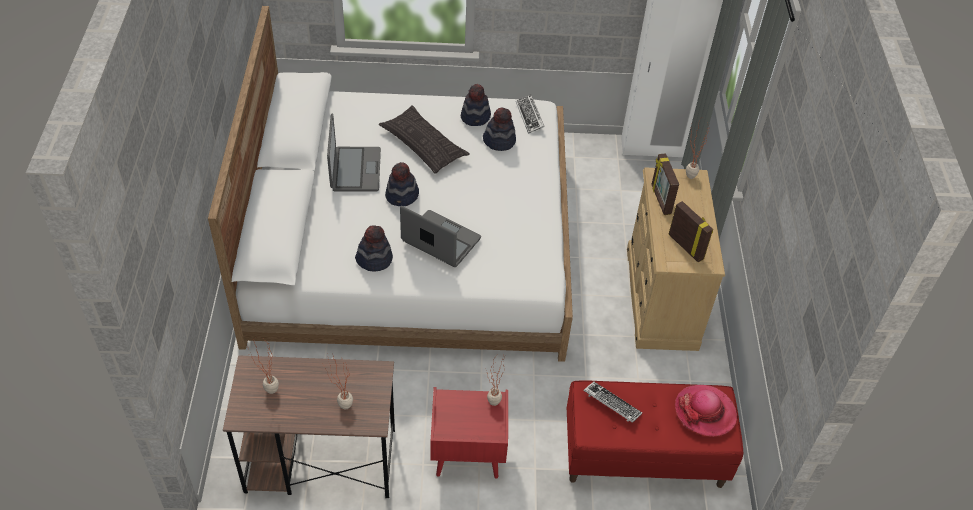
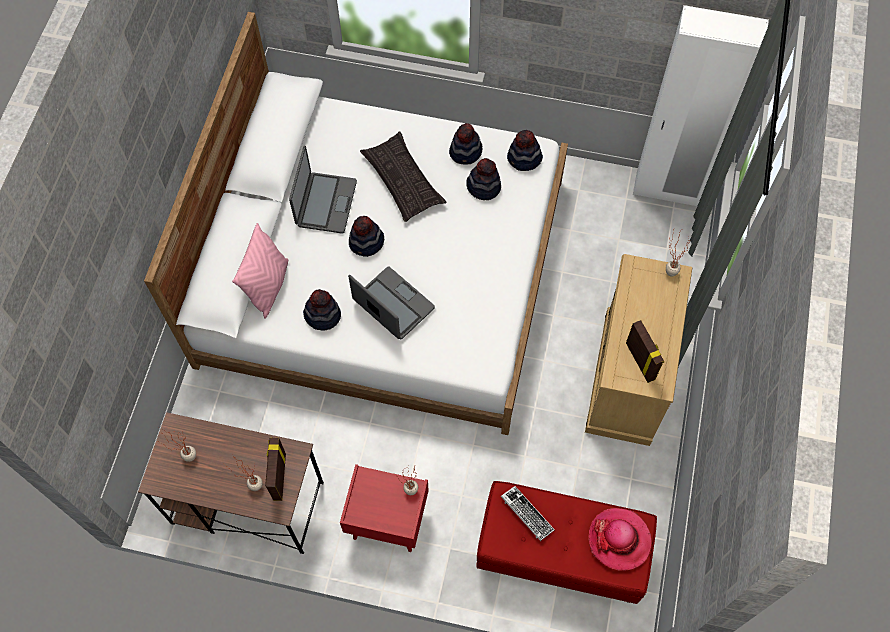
camera: 15 degrees right, 15 degrees up
(315, 243) = (268, 286): none -> pink pillow
(530, 116) = (524, 159): keyboard -> hat
(660, 200) = (629, 298): picture frame -> picture frame (278, 477)

